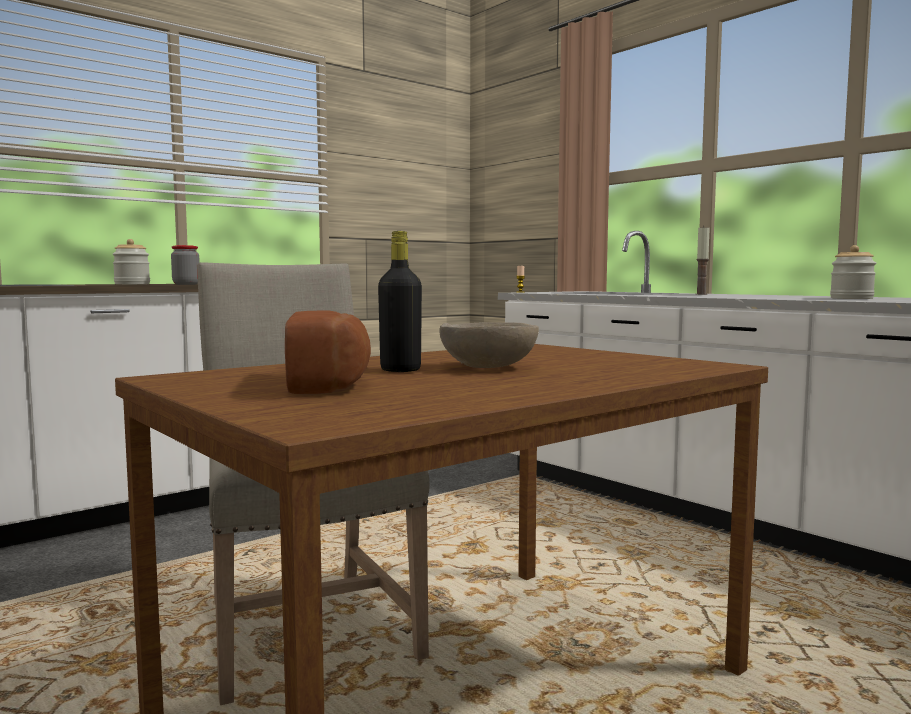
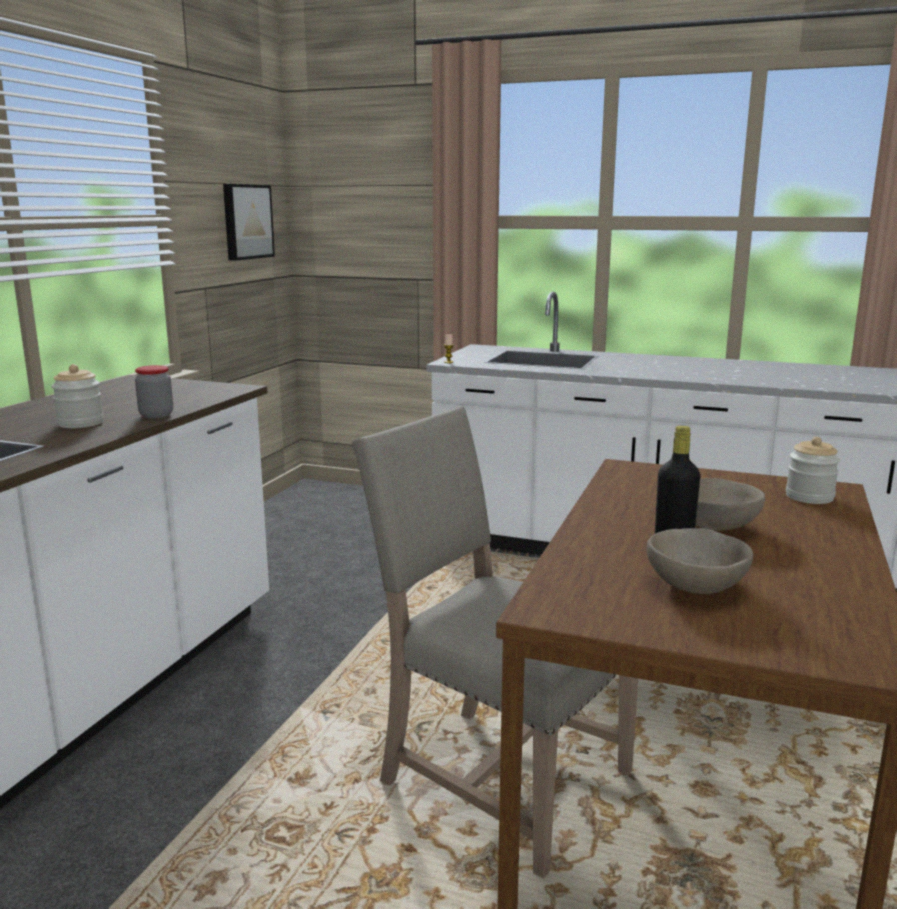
camera: 30 degrees left, 10 degrees up
(331, 383) = (696, 587): bread -> beige bowl
(416, 191) = (246, 221): none -> picture
(701, 294) = (633, 362): candle -> none
(851, 298) = (788, 376): jar -> jar (809, 497)

